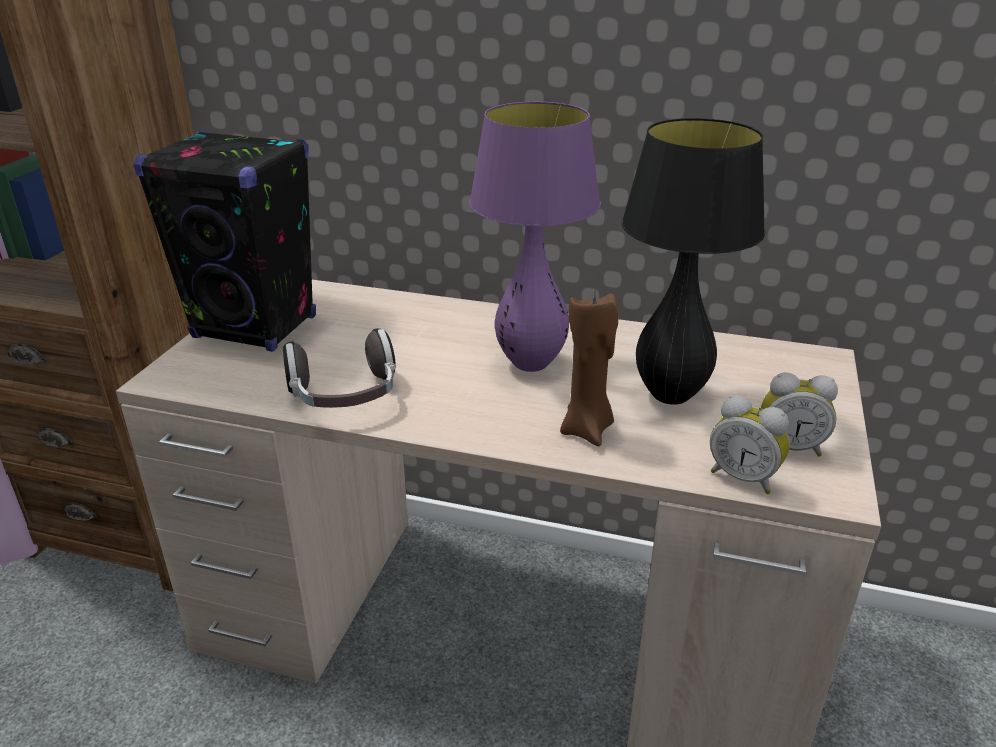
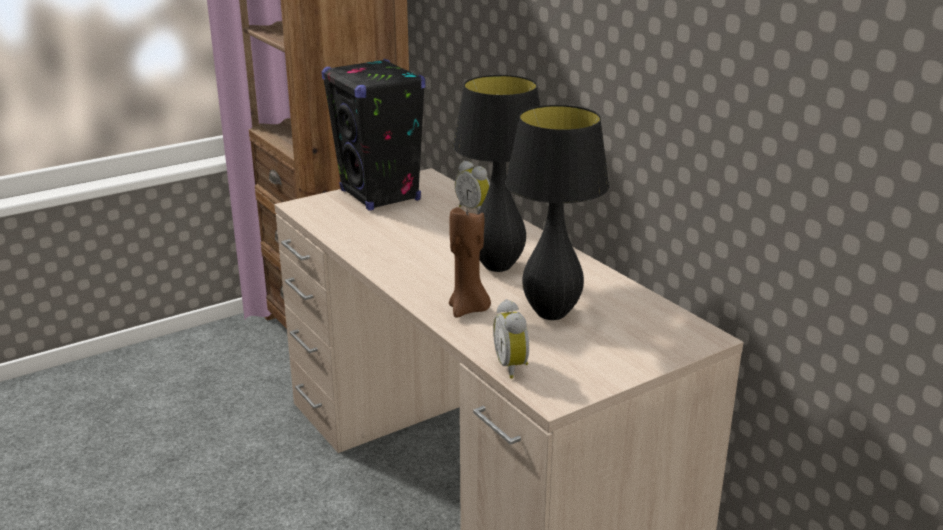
camera: 40 degrees right, 5 degrees down
(345, 398) = (369, 246): headphones -> none
(530, 364) = (497, 266): purple table lamp -> black table lamp
(789, 447) = (572, 366): alarm clock -> alarm clock (474, 209)

